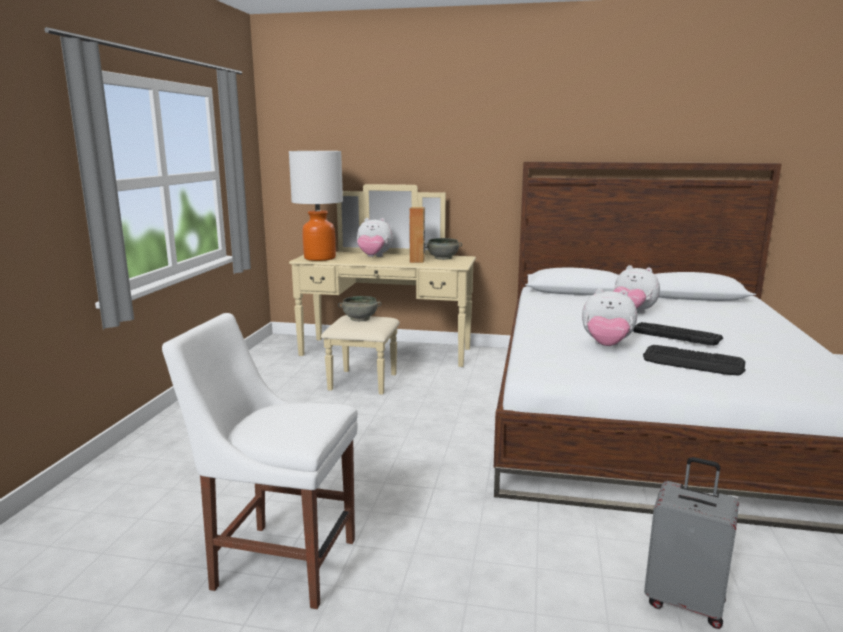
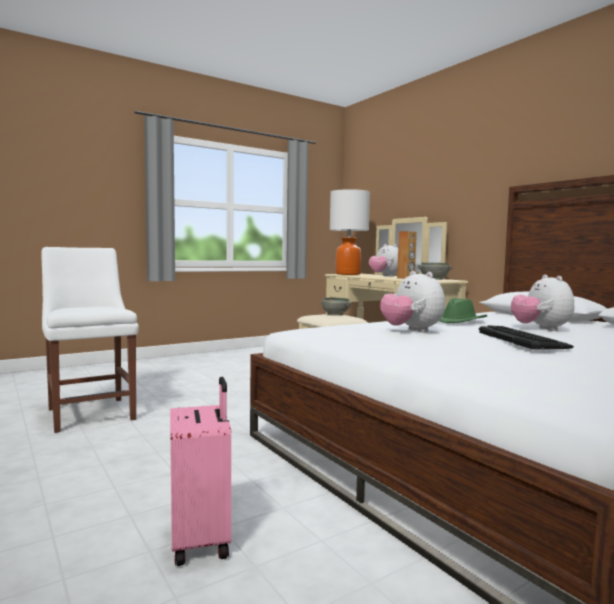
camera: 45 degrees right, 10 degrees down
(566, 316) = (458, 320): none -> green hat
(685, 601) = (202, 540): grey suitcase -> pink suitcase
(693, 362) = (459, 350): keyboard -> none

